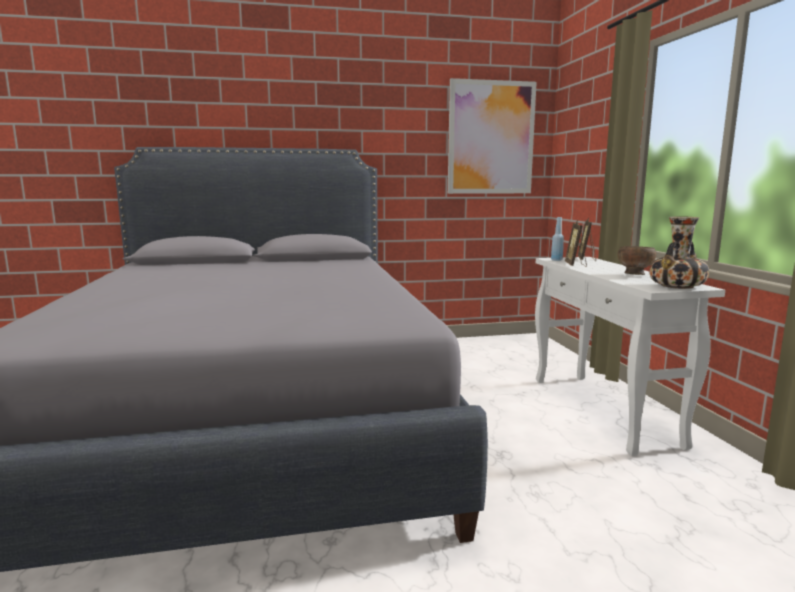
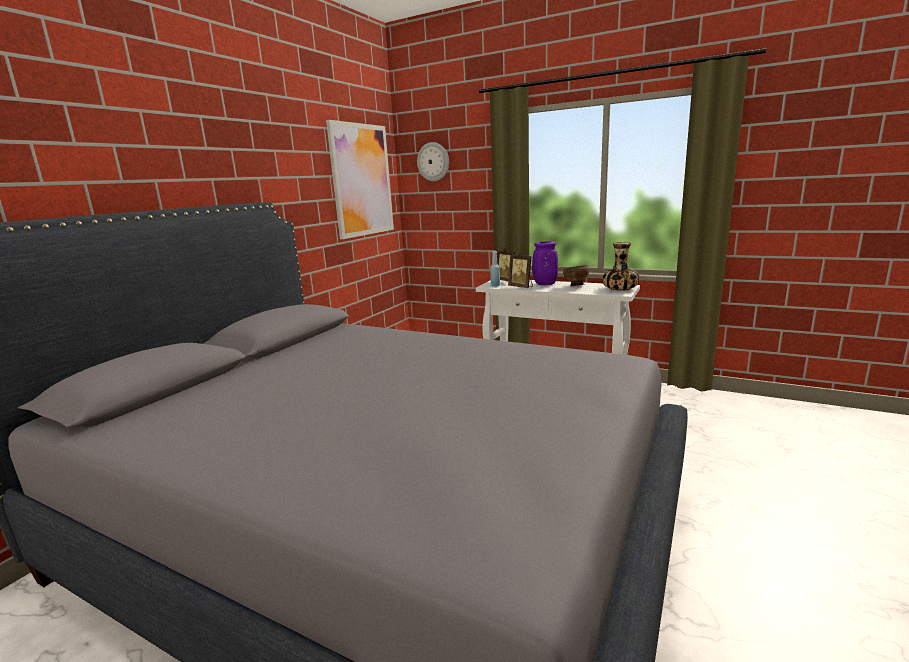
camera: 50 degrees left, 5 degrees up
(577, 117) = (433, 162): none -> wall clock
(610, 268) = (544, 284): none -> purple vase

